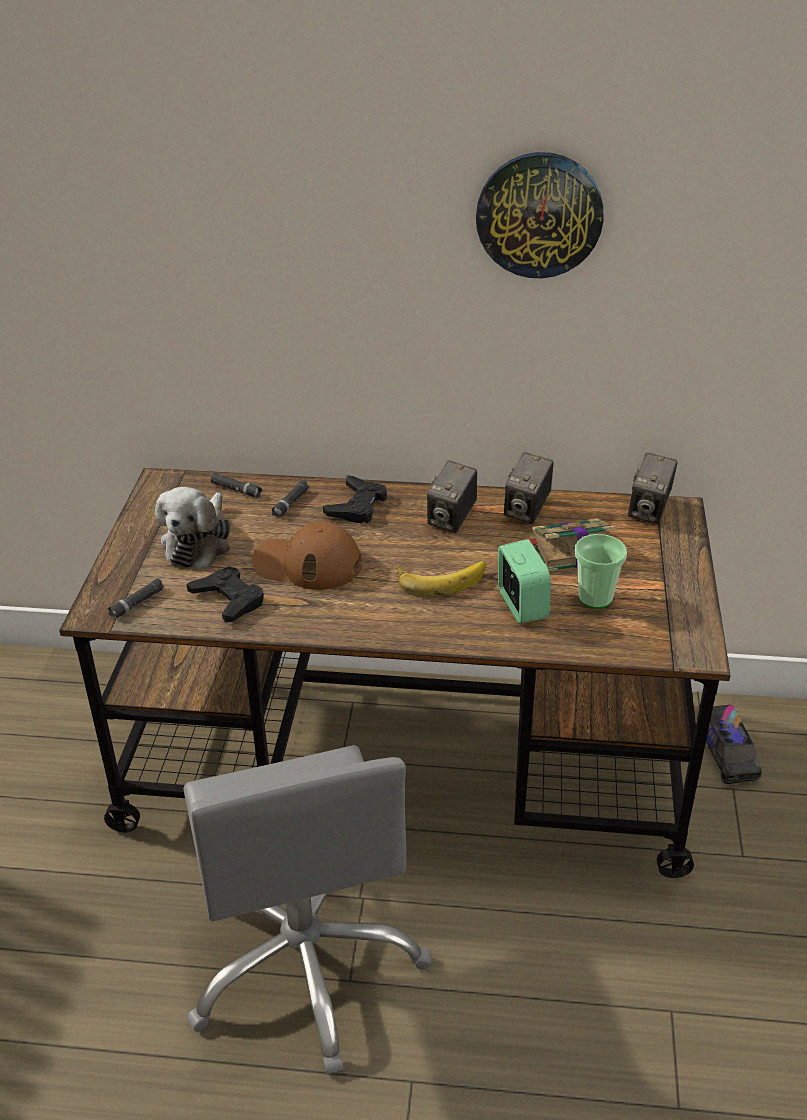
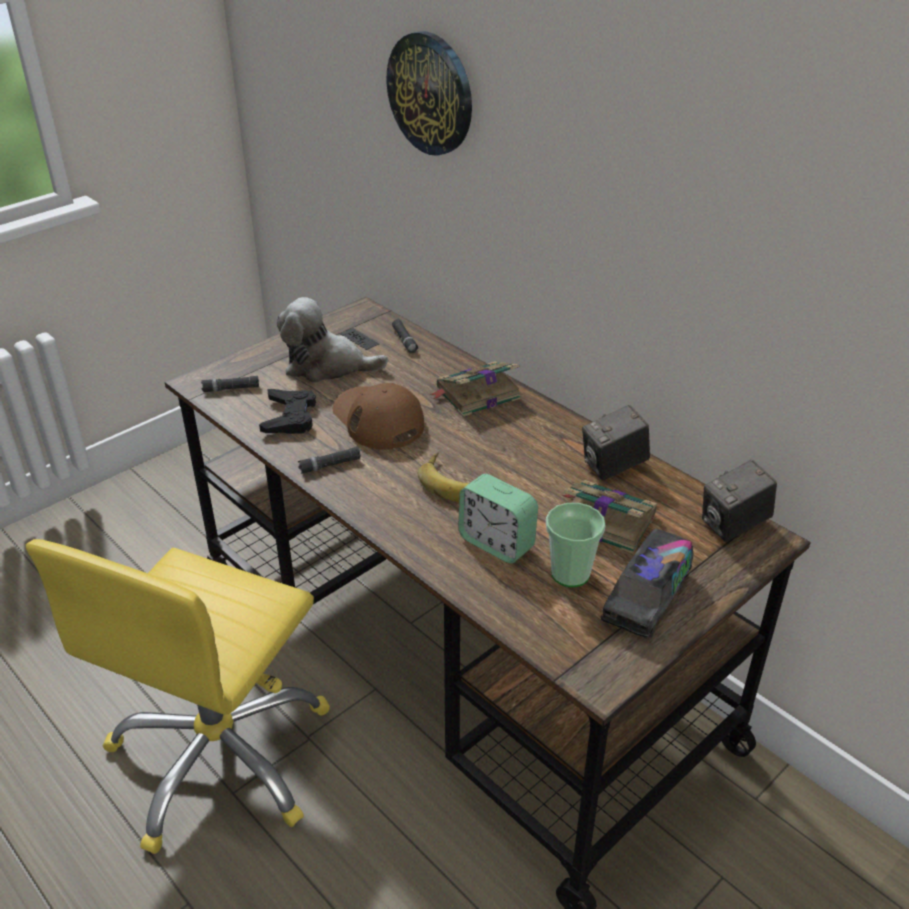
camera: 40 degrees right, 0 degrees up
(199, 542) = (327, 366): plush toy -> plush toy turned 45 degrees clockwise
(291, 503) = (429, 368): black flashlight -> black flashlight (330, 465)
(305, 962) = (221, 756): grey office chair -> yellow office chair
(357, 506) = (476, 394): black game controller -> book
(451, 519) = (537, 442): camera -> none
(521, 605) = (496, 543): alarm clock -> alarm clock turned 105 degrees clockwise
(539, 215) = (687, 144): wall clock -> wall clock (431, 93)
(727, 755) = (752, 842): toy truck -> toy truck (646, 598)

